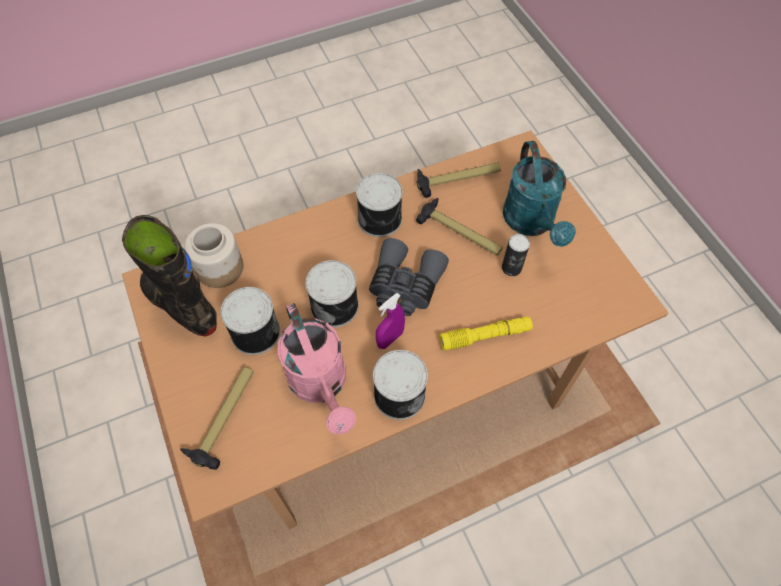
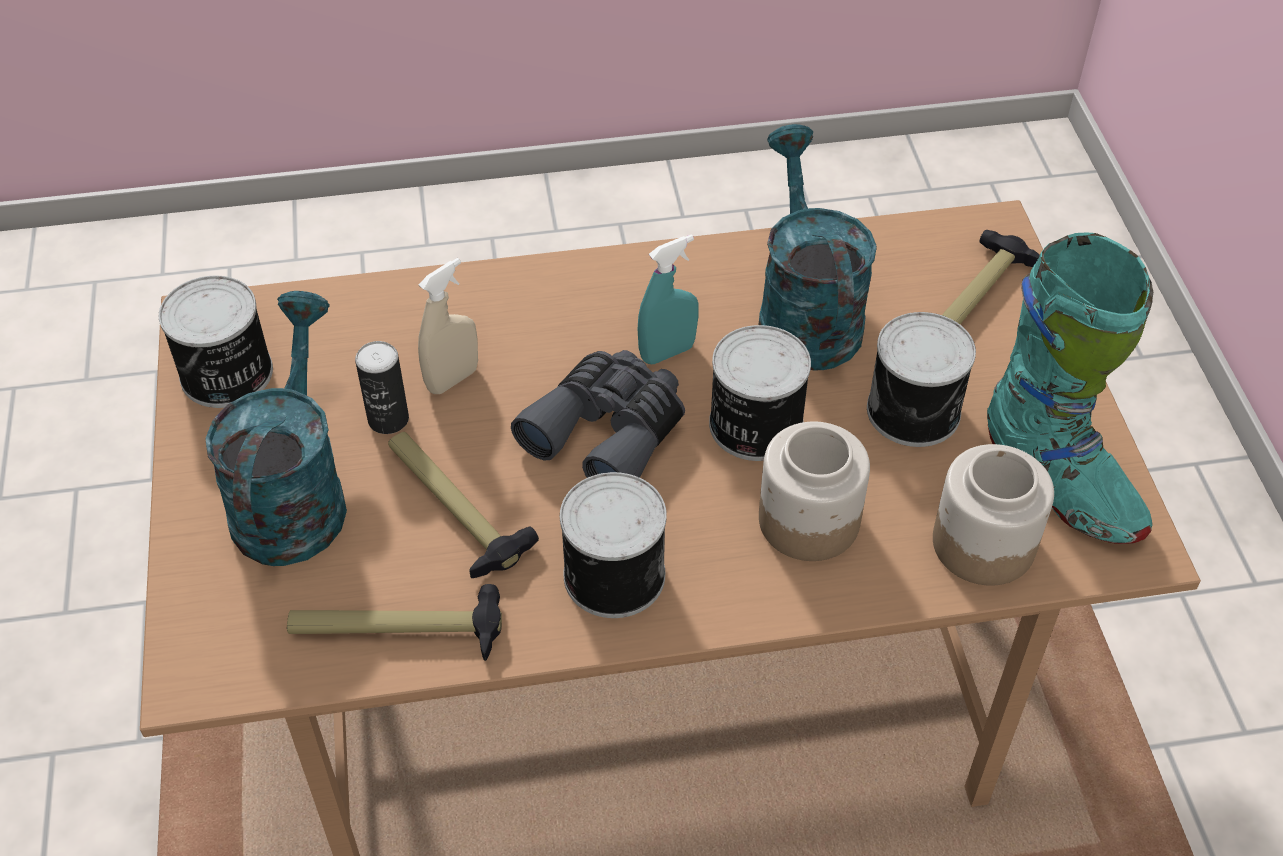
camera: 165 degrees left, 10 degrees down
(182, 307) = (1059, 484): black boot -> turquoise boot
(301, 261) = (807, 521): none -> jar
(321, 385) = (804, 312): pink watering can -> turquoise watering can
(390, 339) = (667, 352): purple spray bottle -> turquoise spray bottle
(398, 393) = (679, 277): can -> can (227, 375)
(485, 336) = (498, 323): yellow flashlight -> none
(492, 296) = (452, 379): none -> beige spray bottle

